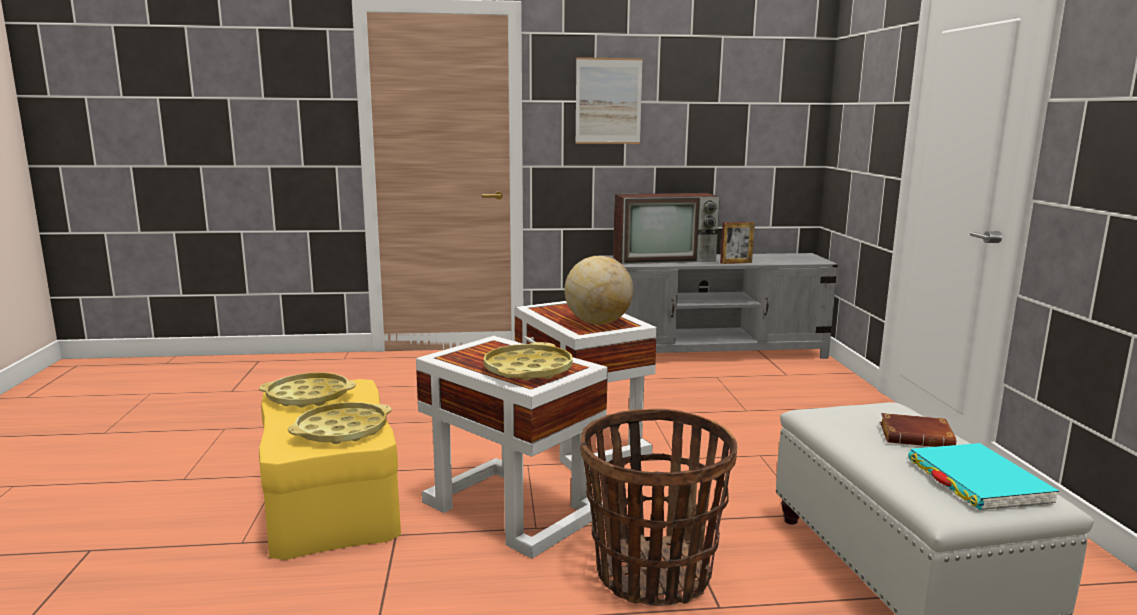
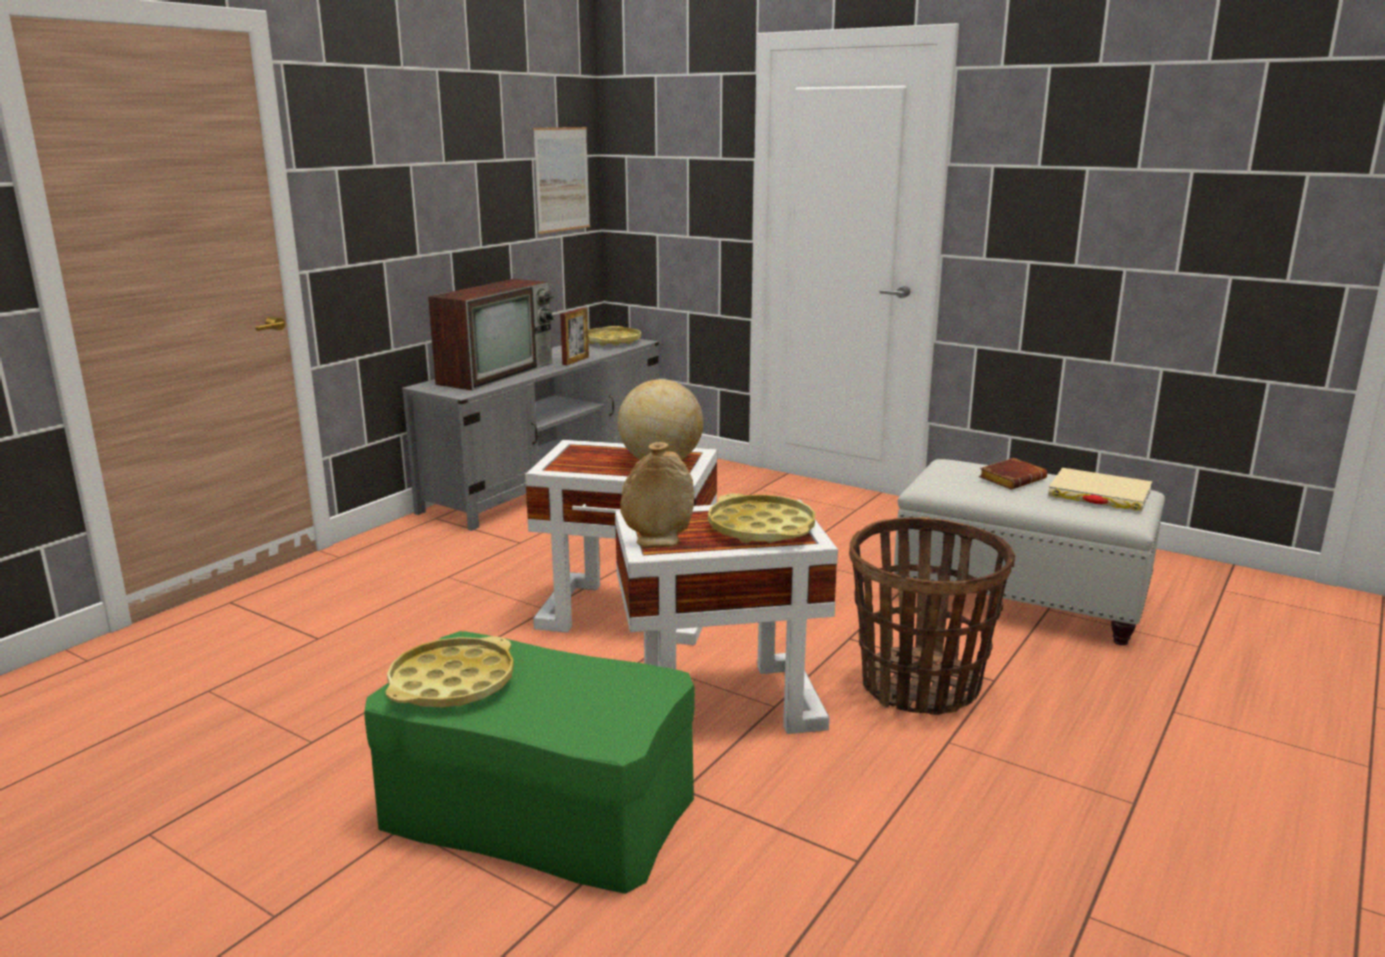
camera: 50 degrees left, 5 degrees up
(331, 500) = (539, 807): yellow ottoman -> green ottoman
(342, 430) = (607, 691): yellow tray -> yellow tray (611, 341)
(458, 355) = (657, 542): none -> beige vase
(608, 101) = (393, 165): picture -> picture (562, 179)
(977, 482) = (1099, 495): turquoise book -> beige book

